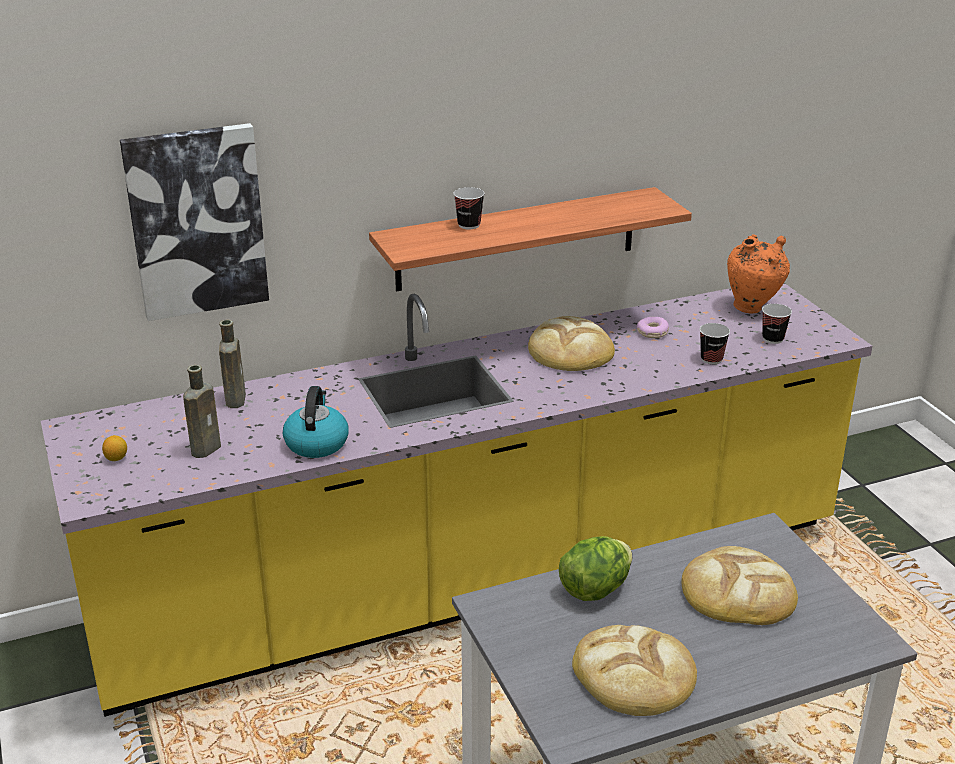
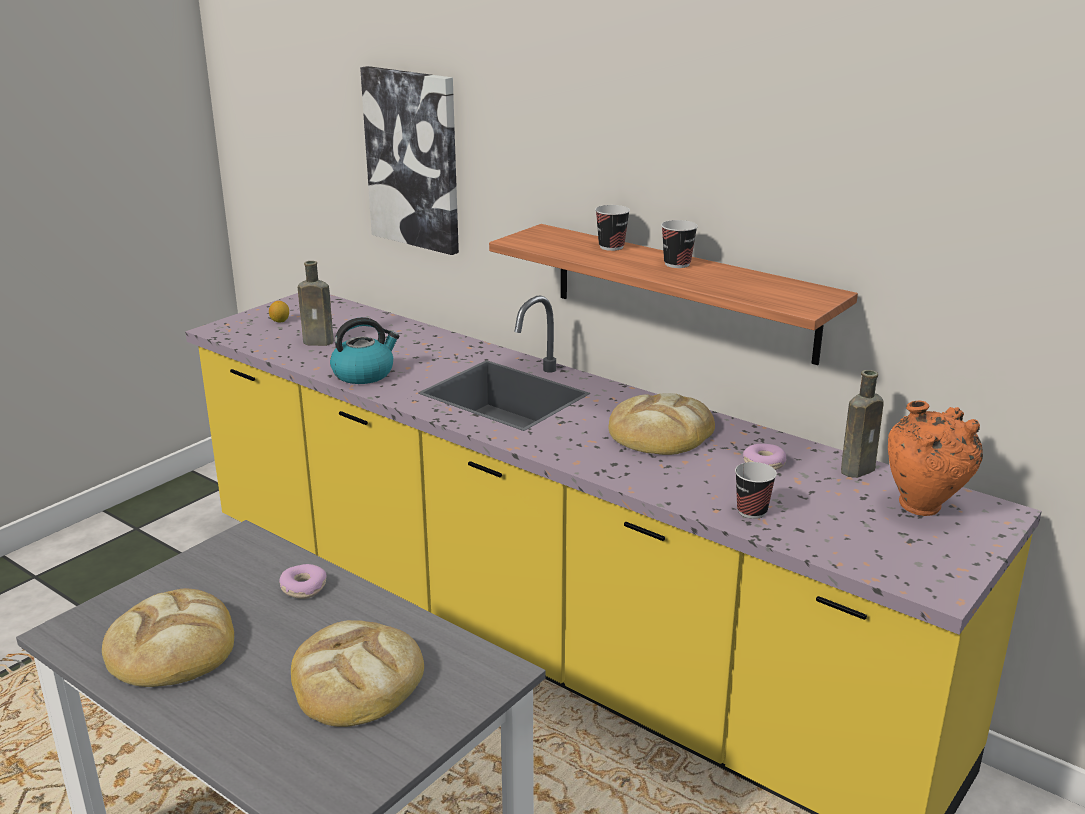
camera: 60 degrees right, 5 degrees down
(235, 399) = (402, 330): brown bottle -> brown bottle (859, 469)
(595, 589) = (303, 588): lettuce -> donut
(773, 339) = (864, 540): cup -> cup (677, 264)

